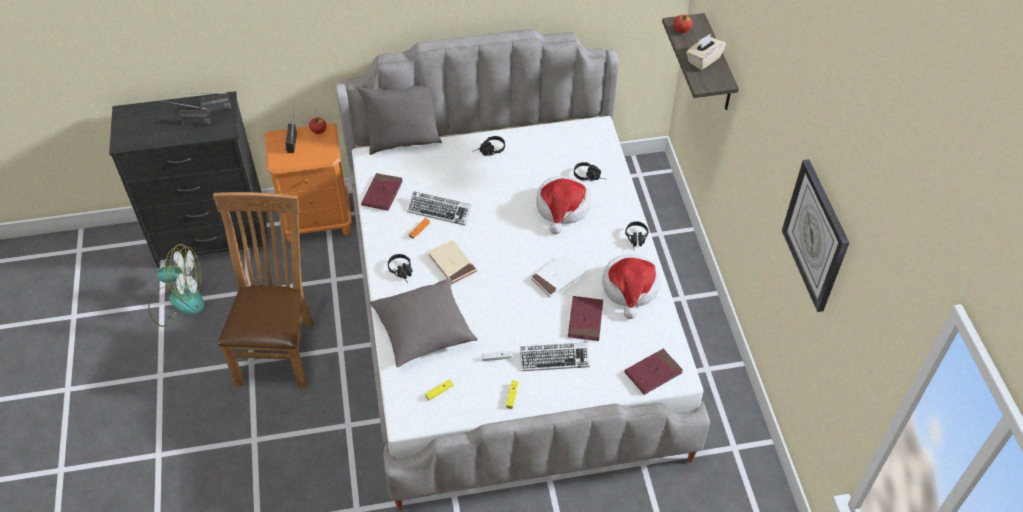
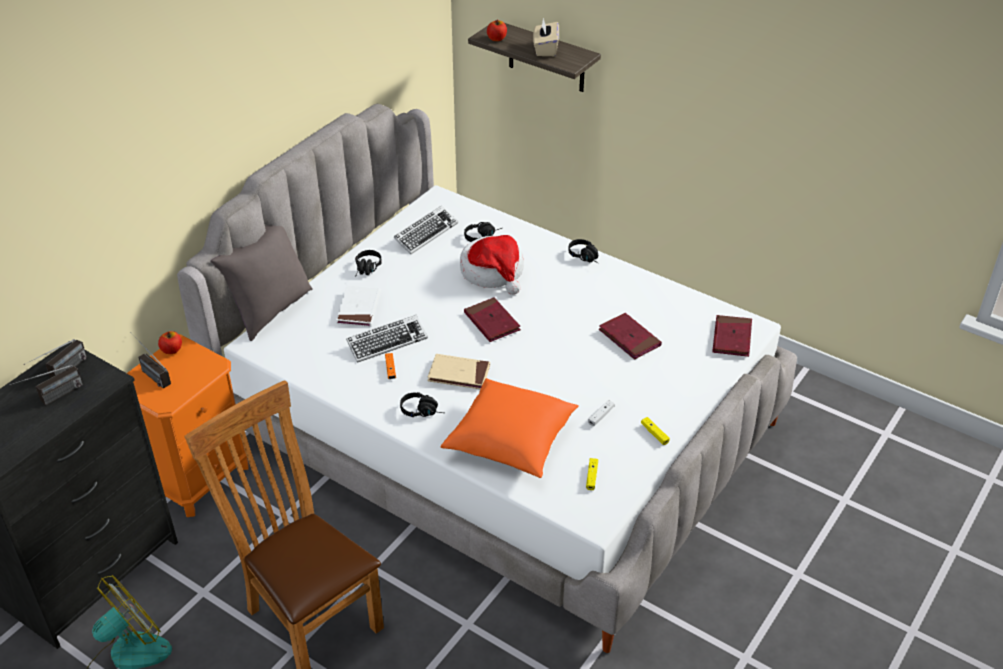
camera: 45 degrees left, 10 degrees down
(382, 193) = (310, 364): red book -> red book (492, 322)
(424, 332) = (511, 442): grey pillow -> orange pillow
(554, 359) = (647, 382): keyboard -> keyboard (426, 233)
(557, 277) = (562, 324): white book -> white book (359, 308)
(630, 288) = (630, 293): hat -> none
(816, 235) = (814, 102): wall clock -> none

